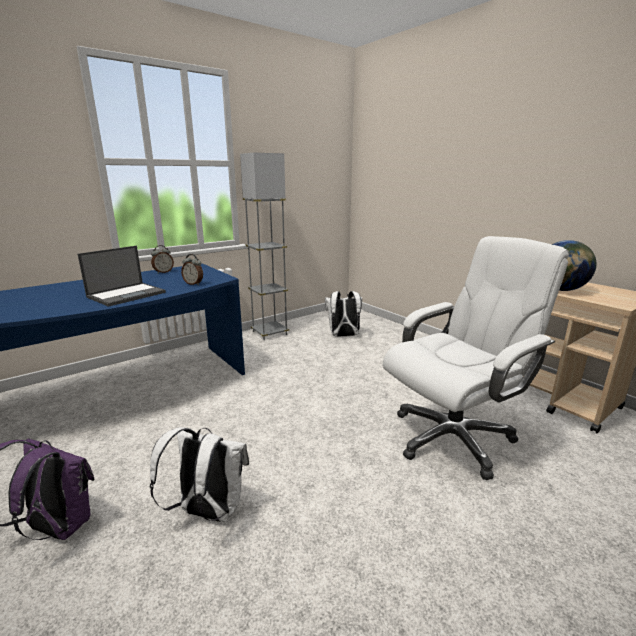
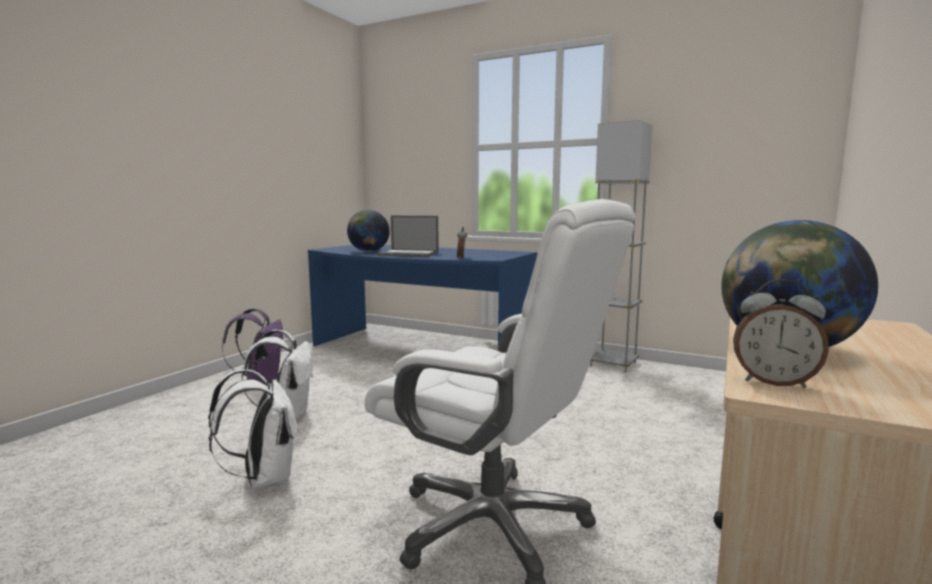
camera: 65 degrees right, 10 degrees down
(52, 305) = (368, 251): none -> globe
(163, 272) = (484, 251): alarm clock -> alarm clock (774, 382)
(343, 336) = (687, 401): white backpack -> white backpack (264, 479)

